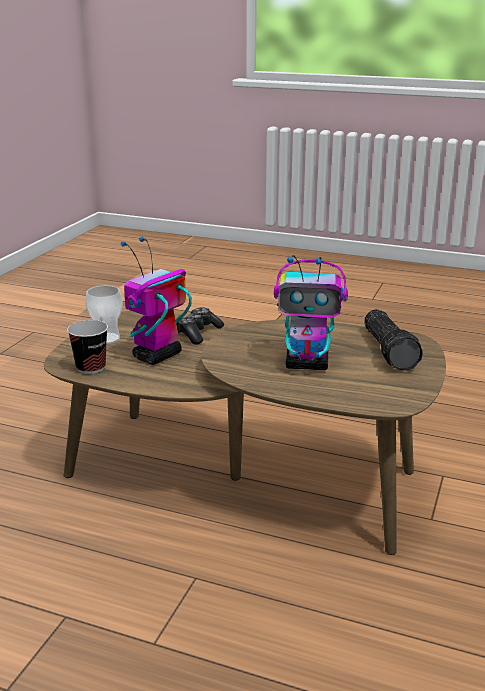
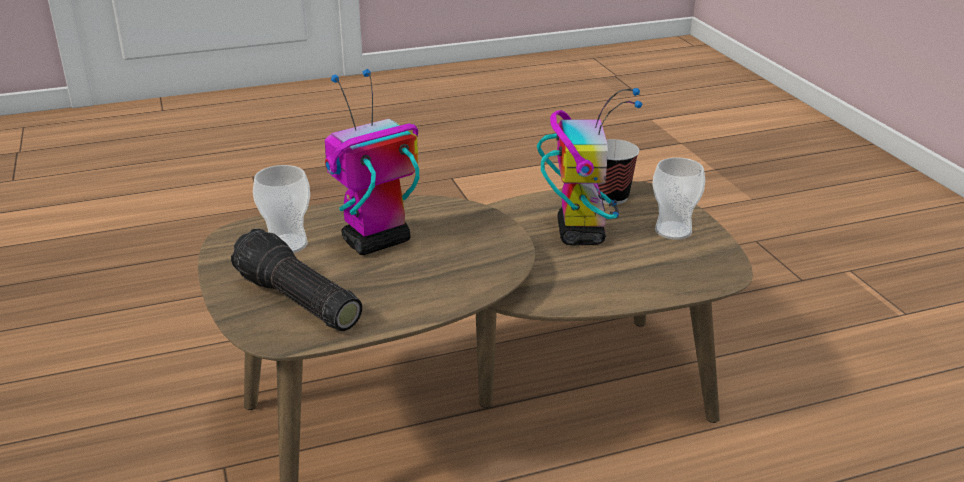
camera: 140 degrees right, 5 degrees up
(198, 333) = (600, 282): game controller -> none
(366, 383) = (287, 244): none -> cup

